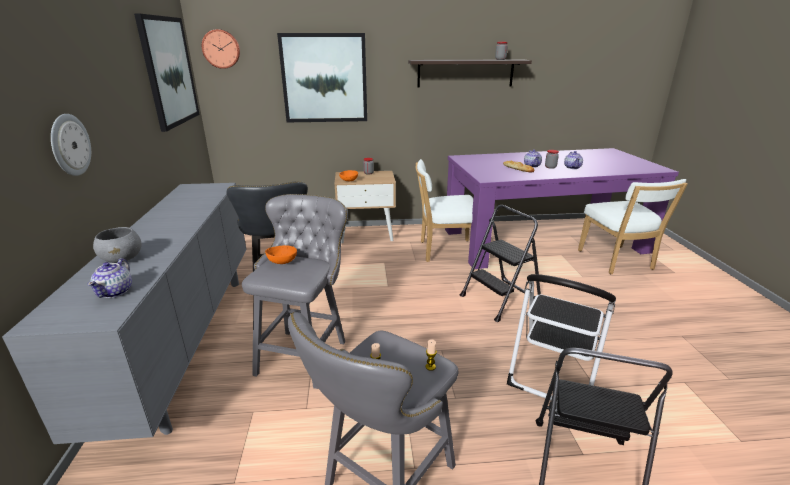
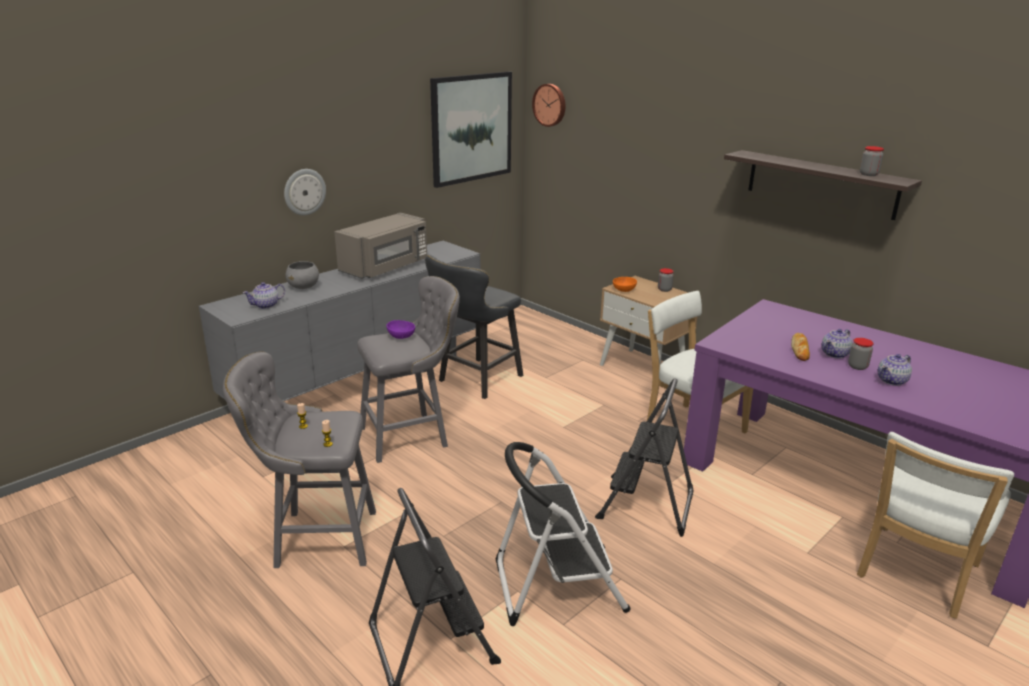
camera: 50 degrees right, 0 degrees up
(176, 215) = (386, 267): none -> grey microwave
(282, 261) = (401, 336): orange bowl -> purple bowl
(324, 78) = (640, 156): picture -> none

